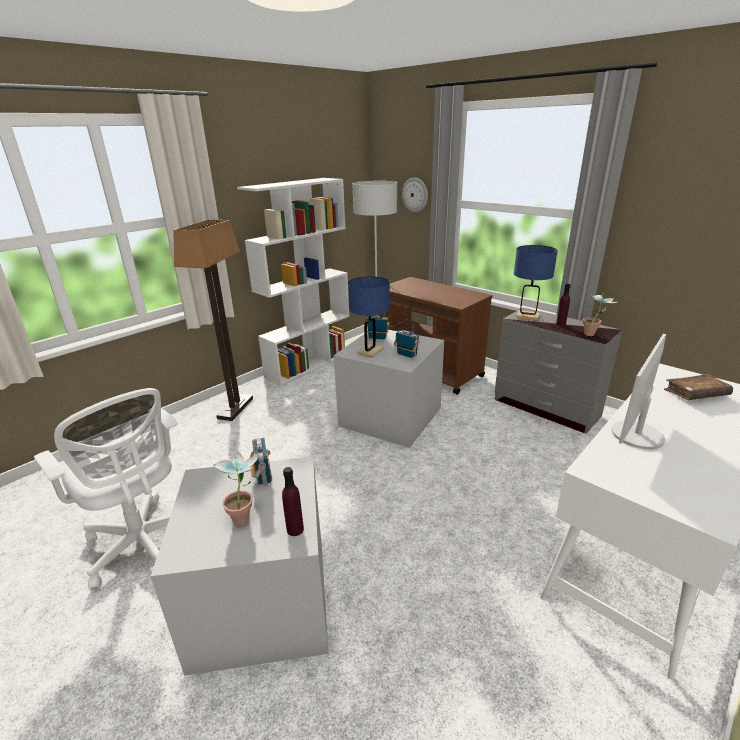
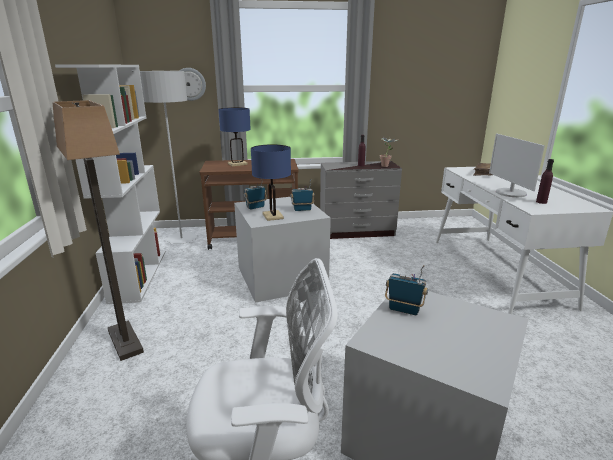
camera: 50 degrees left, 5 degrees down
(245, 515) = (455, 333): potted plant -> none
(295, 529) = (492, 318): purple bottle -> purple bottle (541, 202)
(527, 316) = (335, 166): blue table lamp -> blue table lamp (237, 164)

